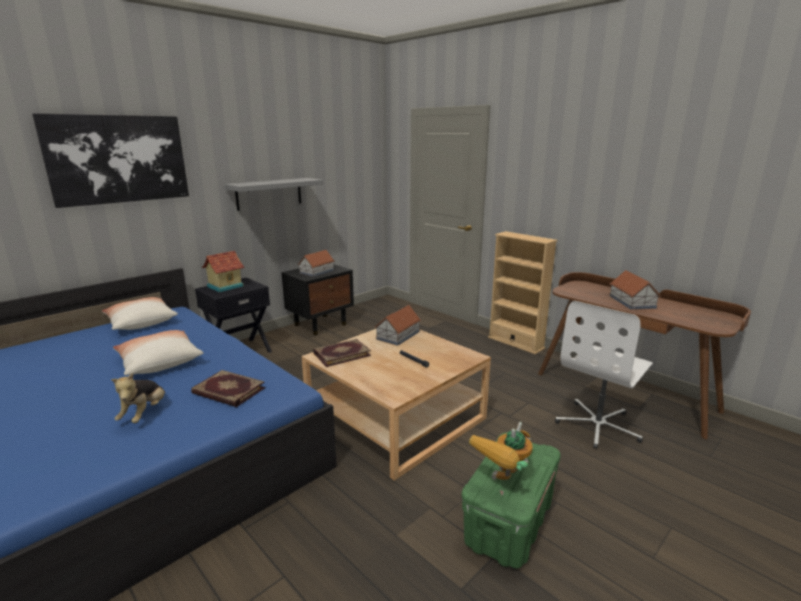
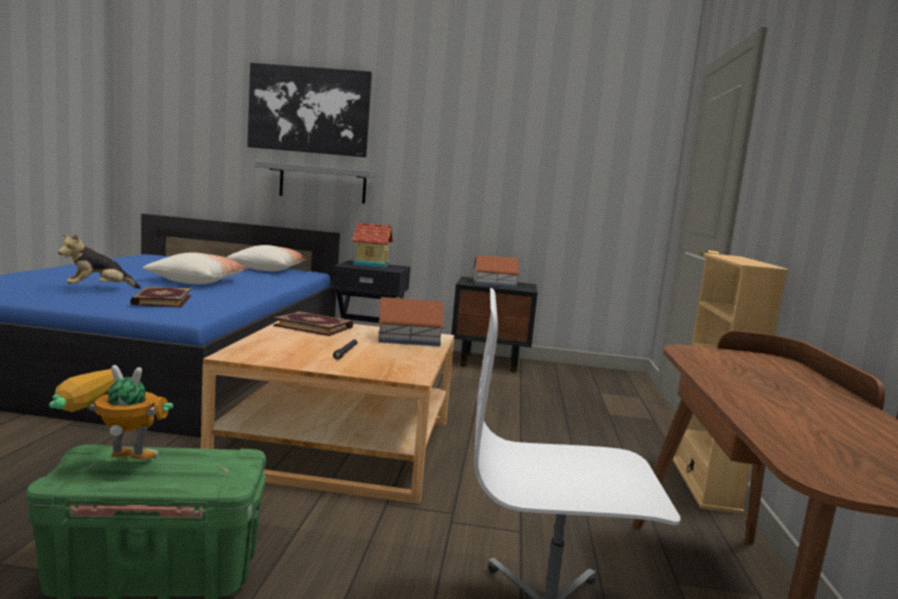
camera: 50 degrees right, 10 degrees down
(269, 193) = (465, 172): grey shelf -> grey shelf (322, 183)
(632, 302) = (779, 394): toy house -> none

